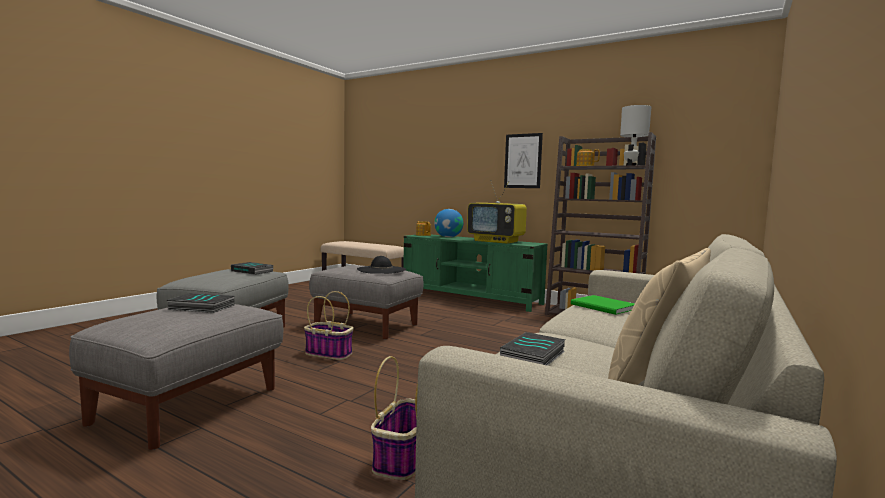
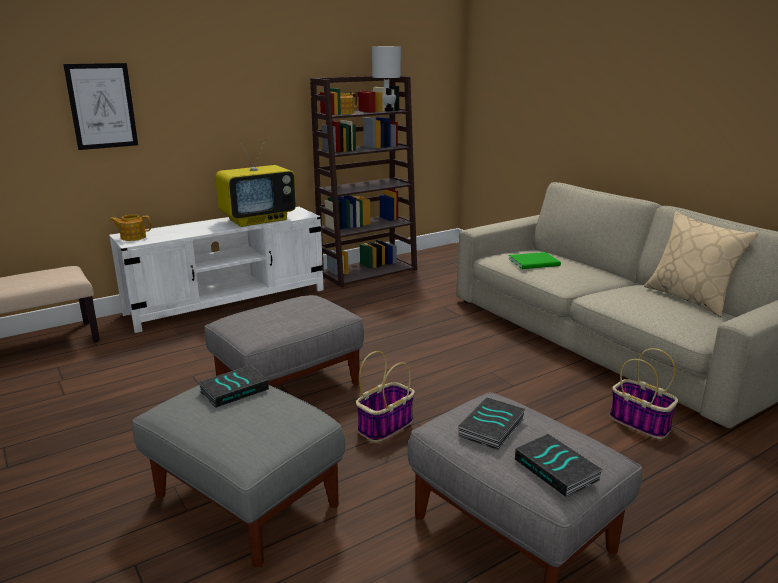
camera: 65 degrees left, 15 degrees up
(381, 269) = (302, 307): black hat -> none
(448, 237) = (180, 230): globe -> none
(470, 298) = (228, 301): green tv stand -> white tv stand
(523, 161) = (253, 105): picture -> picture (102, 106)
(534, 356) = (665, 312): book -> book (558, 469)

